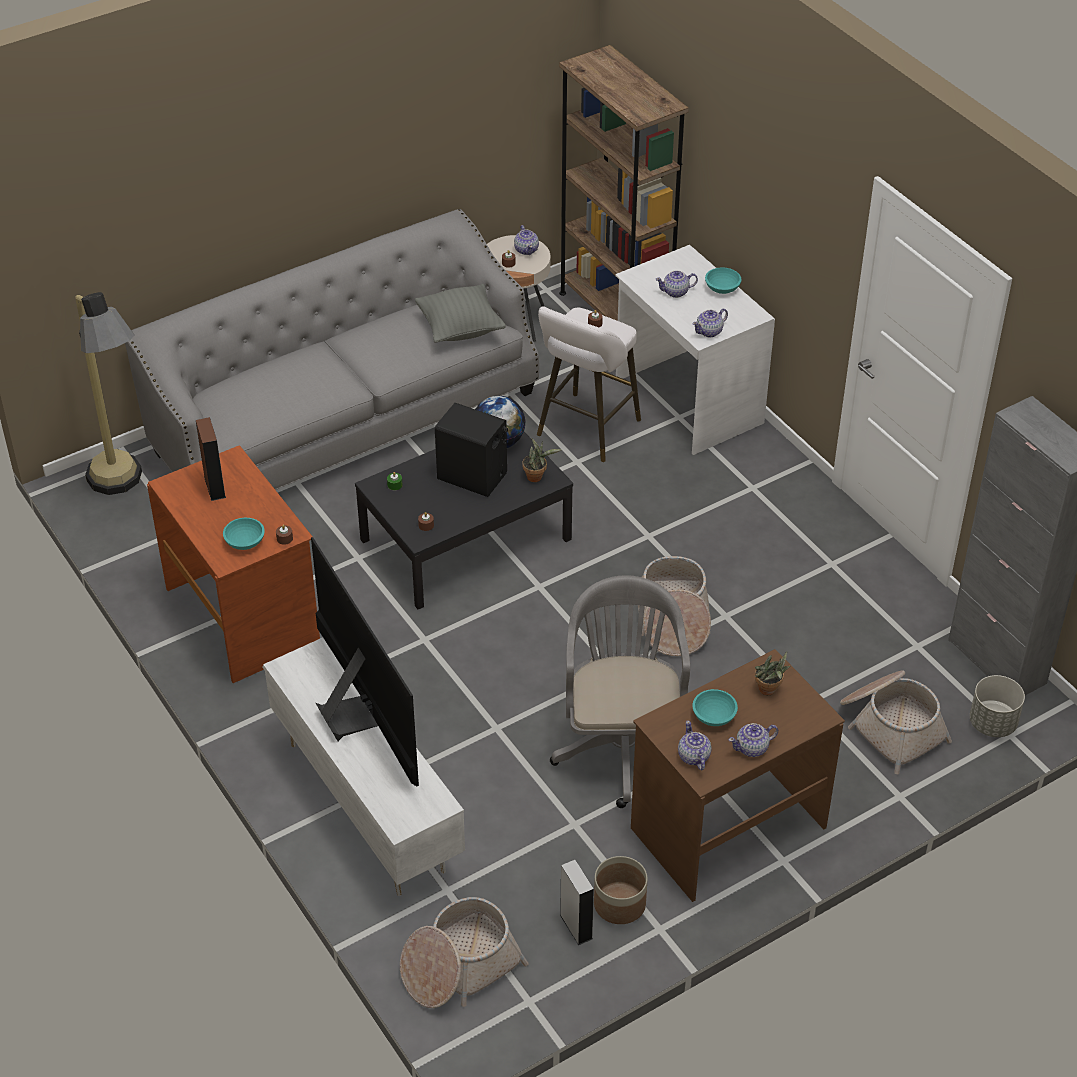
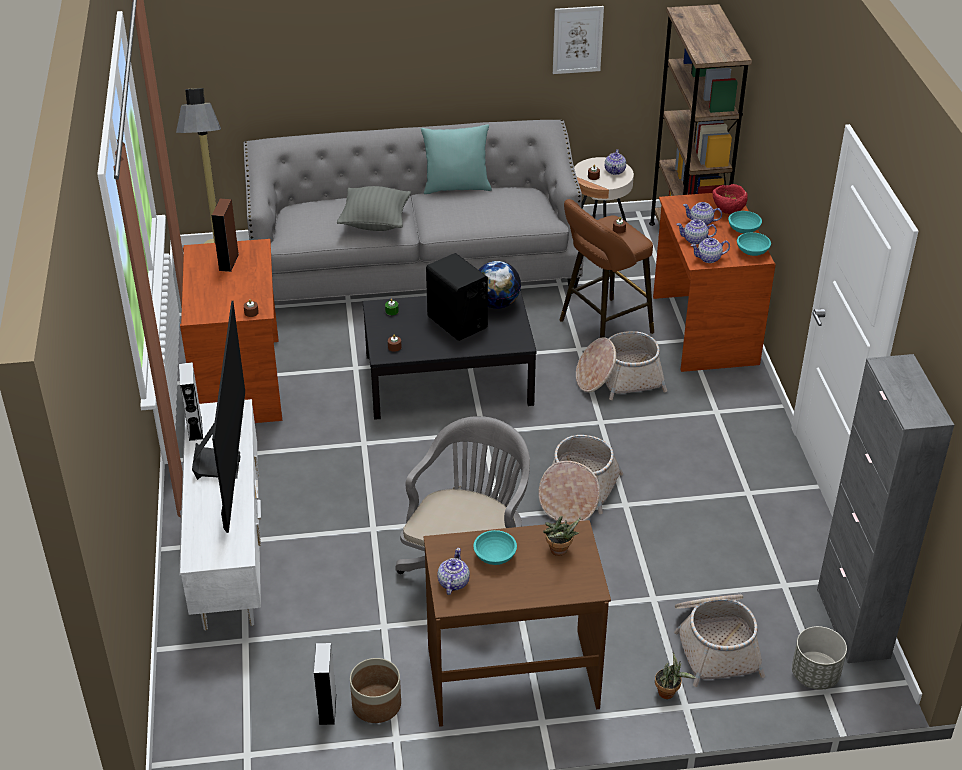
camera: 25 degrees right, 5 degrees down
(244, 542) = (219, 306): turquoise bowl -> turquoise bowl (752, 251)
(293, 687) = (195, 428): none -> grey speaker
(372, 318) = (456, 187): none -> turquoise pillow
(459, 966) = (212, 704): basket -> basket (619, 379)
(460, 329) = (518, 212): grey pillow -> grey pillow (375, 222)
(465, 118) = (577, 39): none -> picture
(537, 477) = (509, 337): potted plant -> potted plant (669, 693)
(585, 431) = (602, 328): white stool -> brown stool
(687, 401) = (703, 330): white desk -> brown desk
(693, 270) = (728, 210): none -> red bowl
(752, 748) = (510, 594): teapot -> teapot (695, 240)

